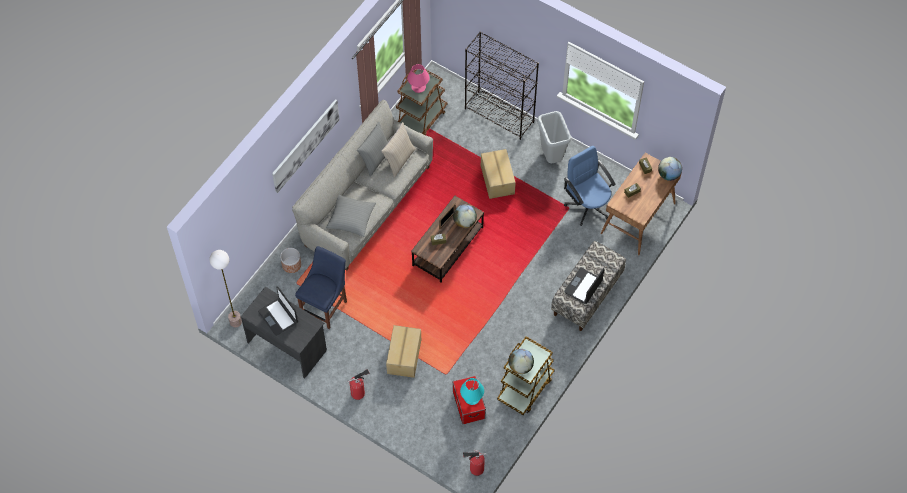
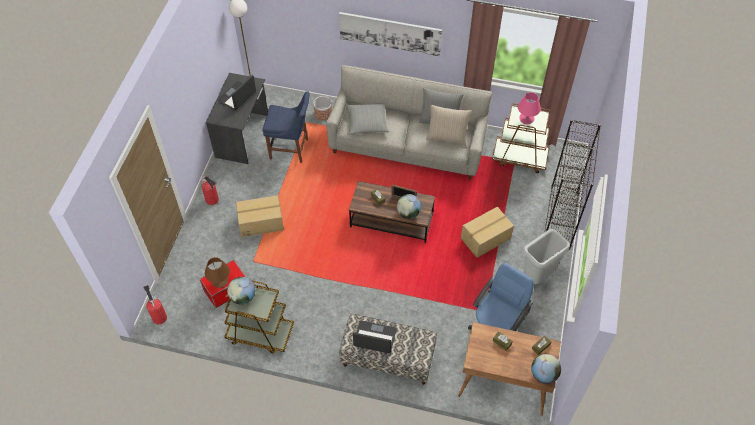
camera: 70 degrees right, 5 degrees down
(472, 398) = (219, 281): turquoise table lamp -> brown table lamp

